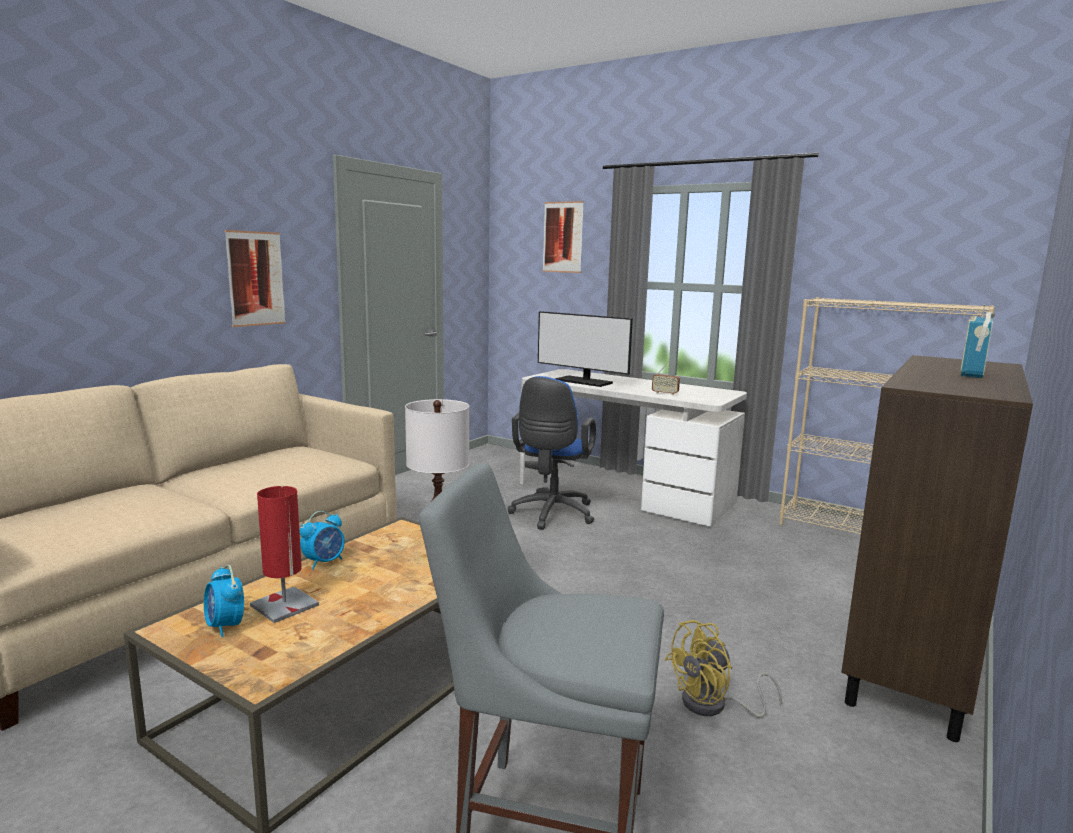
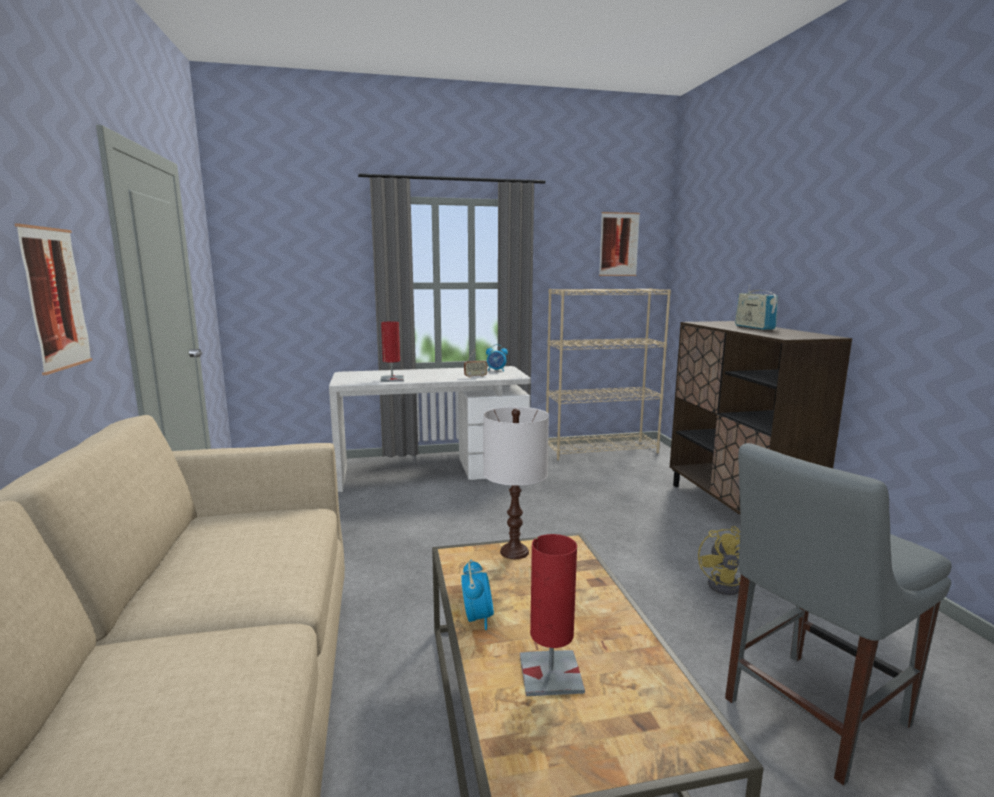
camera: 45 degrees left, 0 degrees up
(225, 626) = (559, 729): alarm clock -> alarm clock (496, 370)
(551, 515) = (414, 508): blue office chair -> none
(563, 237) = (310, 242): picture -> picture (619, 244)
(583, 382) = (392, 379): monitor -> red table lamp

